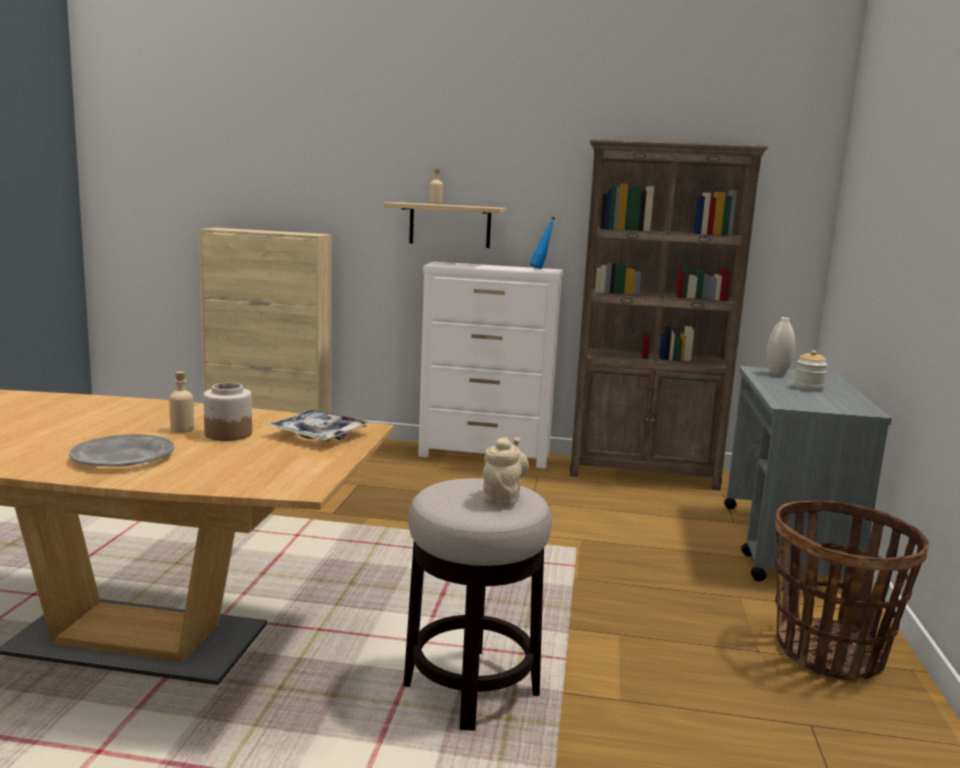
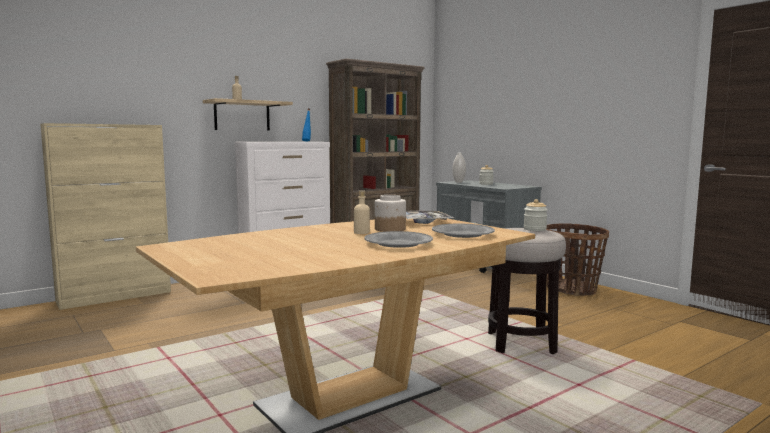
camera: 45 degrees left, 5 degrees down
(243, 469) = (462, 234): none -> grey plate
(502, 497) = (534, 229): beige teapot -> jar

